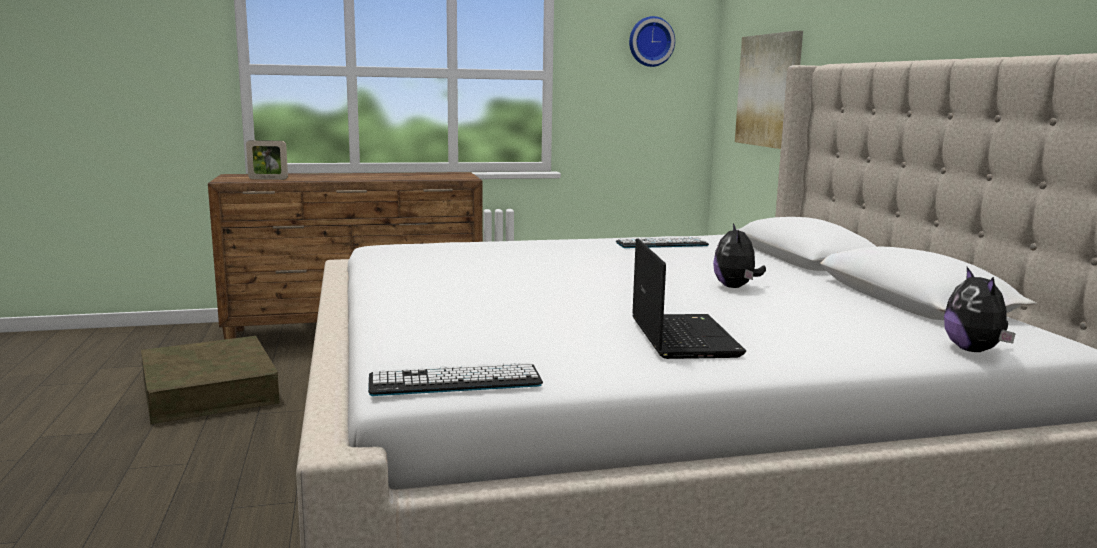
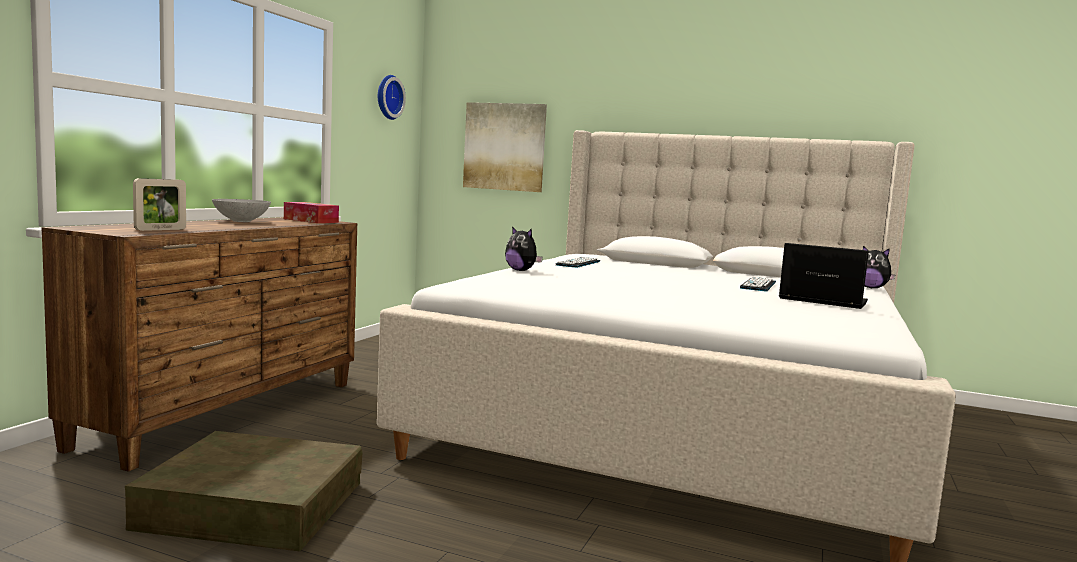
camera: 55 degrees left, 5 degrees down
(383, 174) = (240, 221): none -> grey bowl
(450, 176) = (311, 220): none -> tissue box
(455, 381) = (884, 333): keyboard -> keyboard (758, 285)
(736, 287) = (716, 279): plush toy -> plush toy (521, 270)

